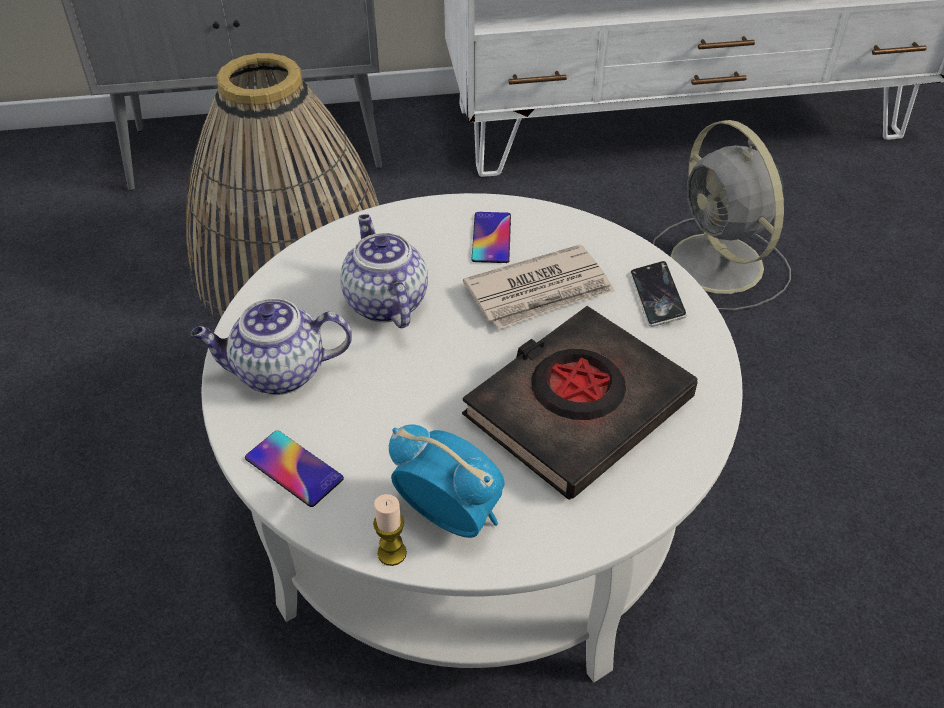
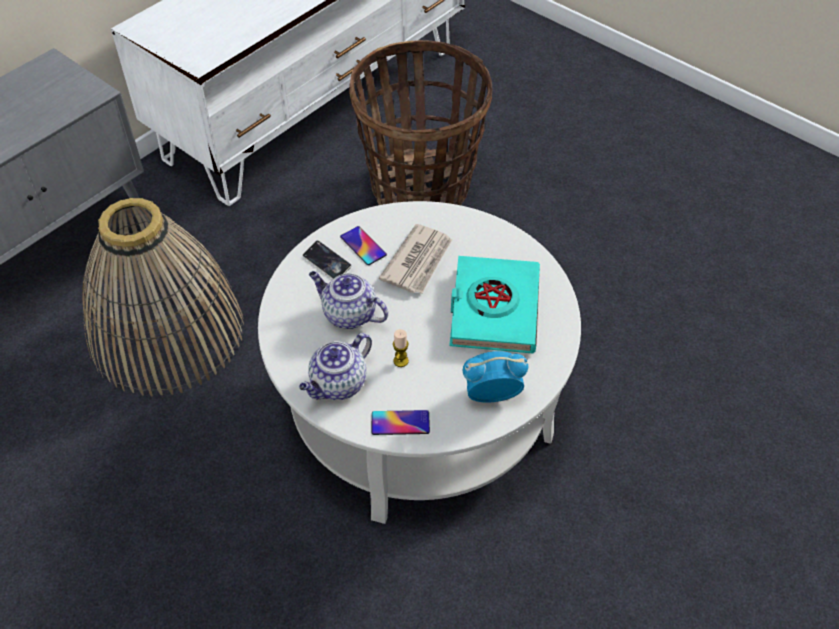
camera: 40 degrees left, 5 degrees up
(392, 553) = (484, 427): candle -> candle (401, 361)
(577, 407) = (493, 309): black book -> turquoise book
(656, 297) = (474, 231): phone -> phone (327, 263)
(719, 266) = (421, 188): grey fan -> basket

